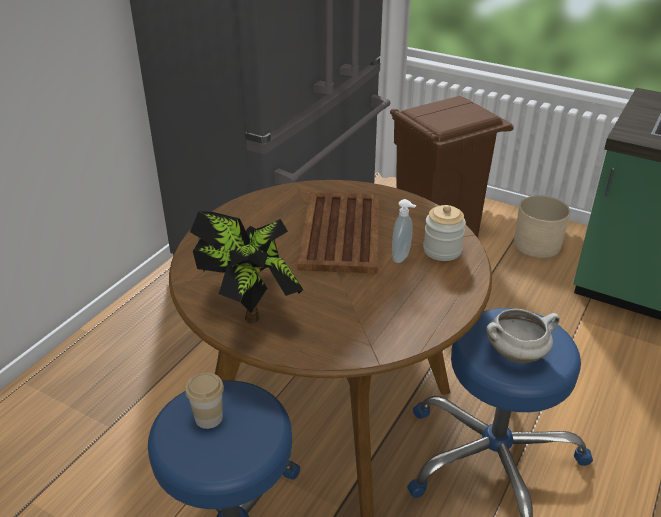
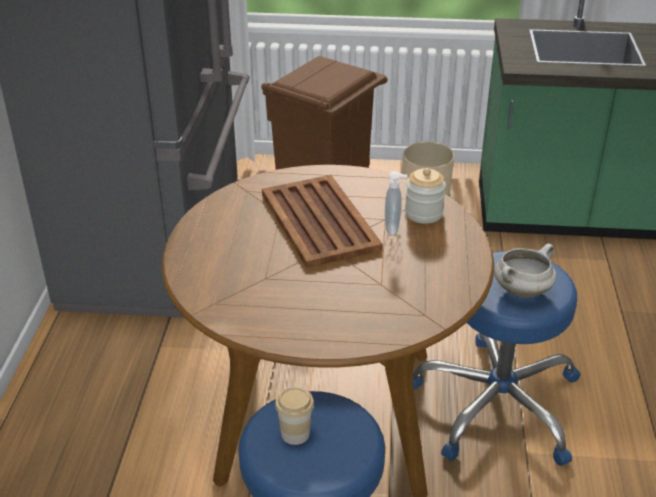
camera: 25 degrees left, 0 degrees up
(251, 308) = (292, 316): potted plant -> none

